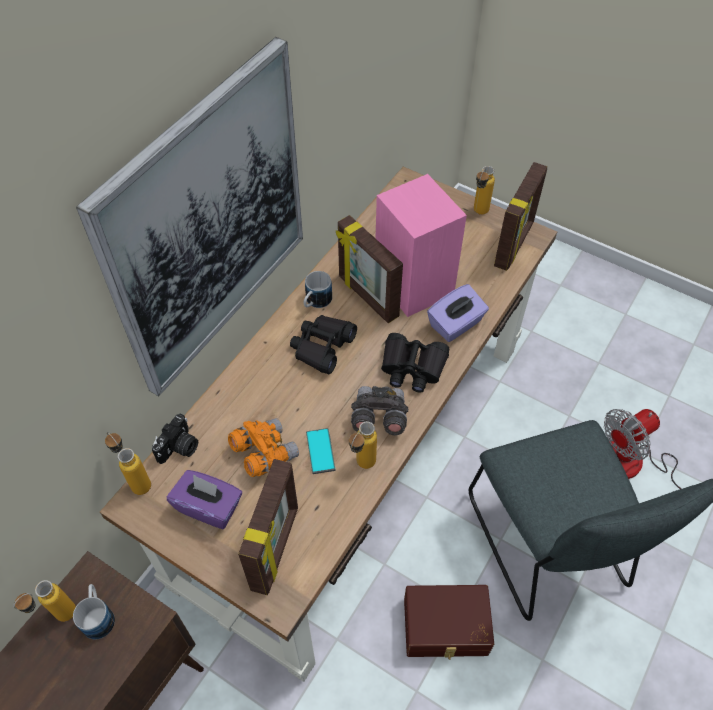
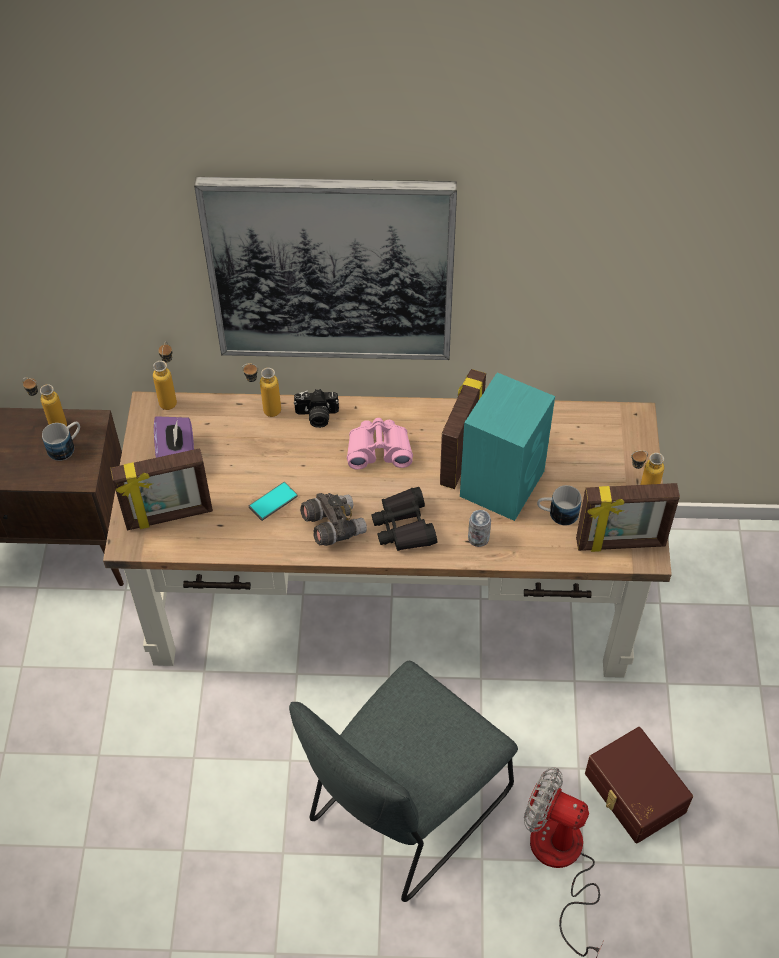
camera: 60 degrees right, 0 degrees up
(179, 448) = (215, 408): camera -> camera (317, 416)
(264, 453) = (246, 464): orange binoculars -> none
(315, 302) = (425, 420): mug -> mug (557, 514)
(322, 347) = (379, 450): black binoculars -> pink binoculars
(361, 467) = (276, 537): bottle -> bottle (264, 410)
(412, 283) = (503, 482): pink speaker -> turquoise speaker
(446, 628) = (265, 755): brown storage box -> brown storage box (633, 793)
(456, 324) = (478, 538): purple tissue box -> can

